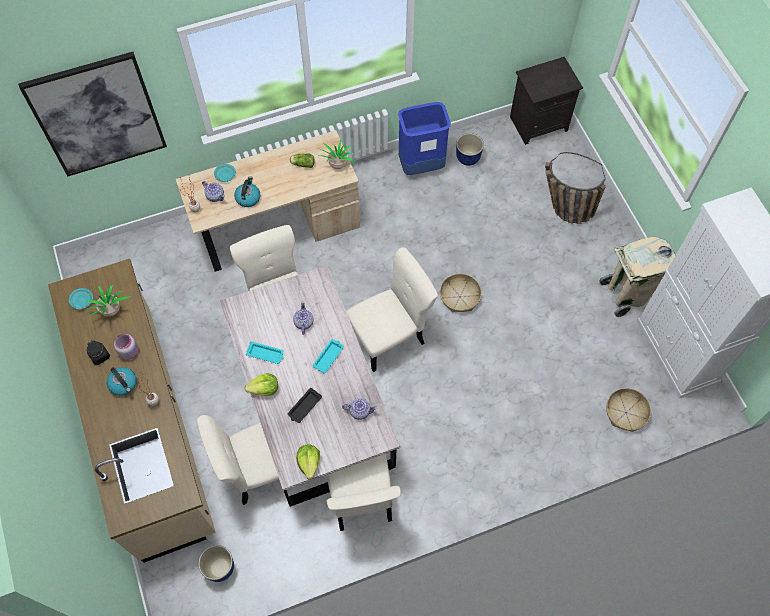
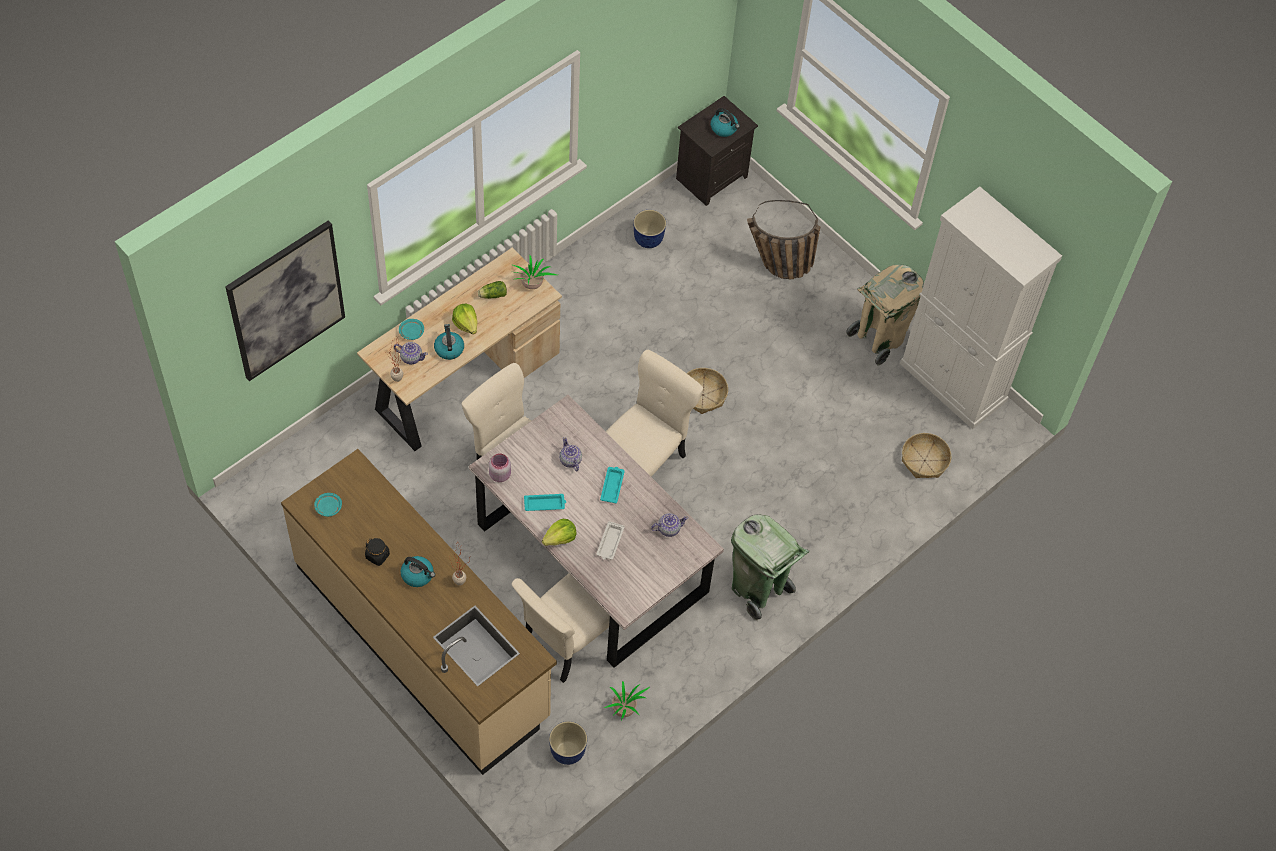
camera: 25 degrees left, 5 degrees down
(112, 312) = (367, 508): potted plant -> potted plant (625, 711)
(129, 351) = (407, 541): pink jar -> pink jar (500, 474)
(304, 407) = (610, 543): black tray -> white tray
(309, 462) = (639, 594): lettuce -> lettuce (466, 324)
(360, 498) = (685, 634): beige chair -> none
(421, 165) = (599, 263): blue trash can -> none
(438, 479) = (758, 589): none -> green trash can
(553, 82) = (724, 128): none -> kettle

